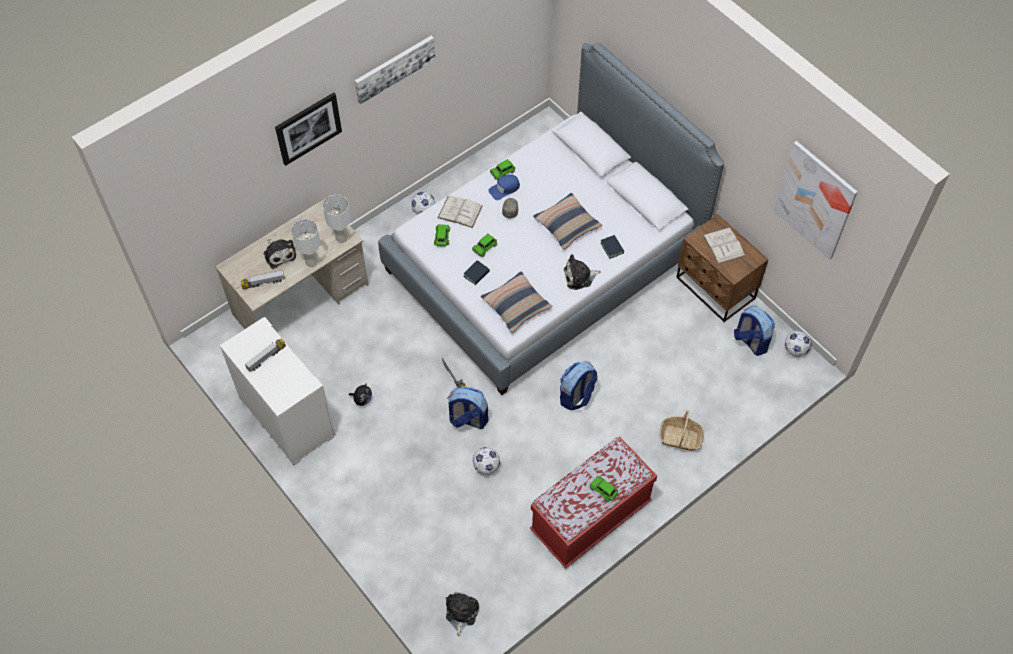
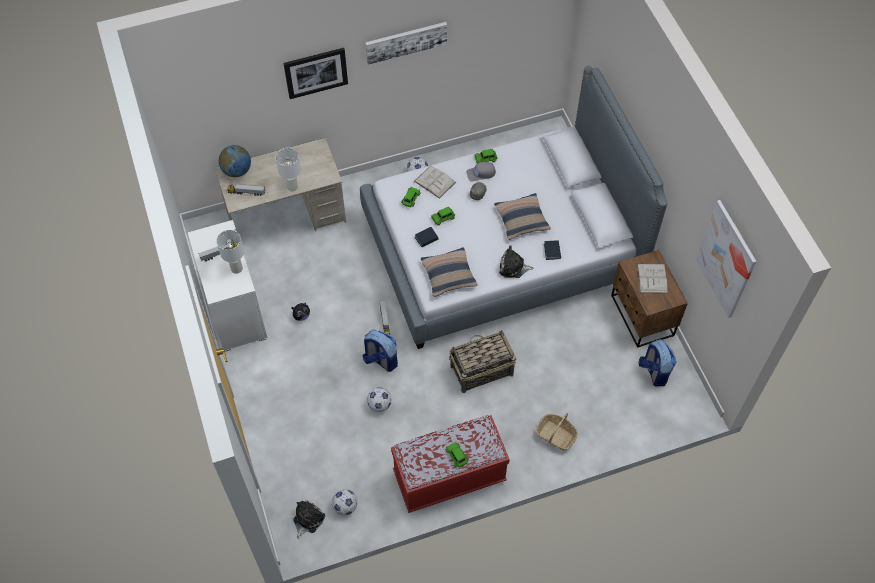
camera: 20 degrees right, 0 degrees up
(242, 262) = (237, 171): none -> globe
(279, 254) = (269, 173): plush toy -> none
(341, 237) = (325, 174): white table lamp -> white table lamp (236, 268)
(504, 189) = (481, 173): blue cap -> grey cap
(576, 396) = (481, 370): backpack -> basket
(795, 350) = (692, 392): football -> football (345, 506)

